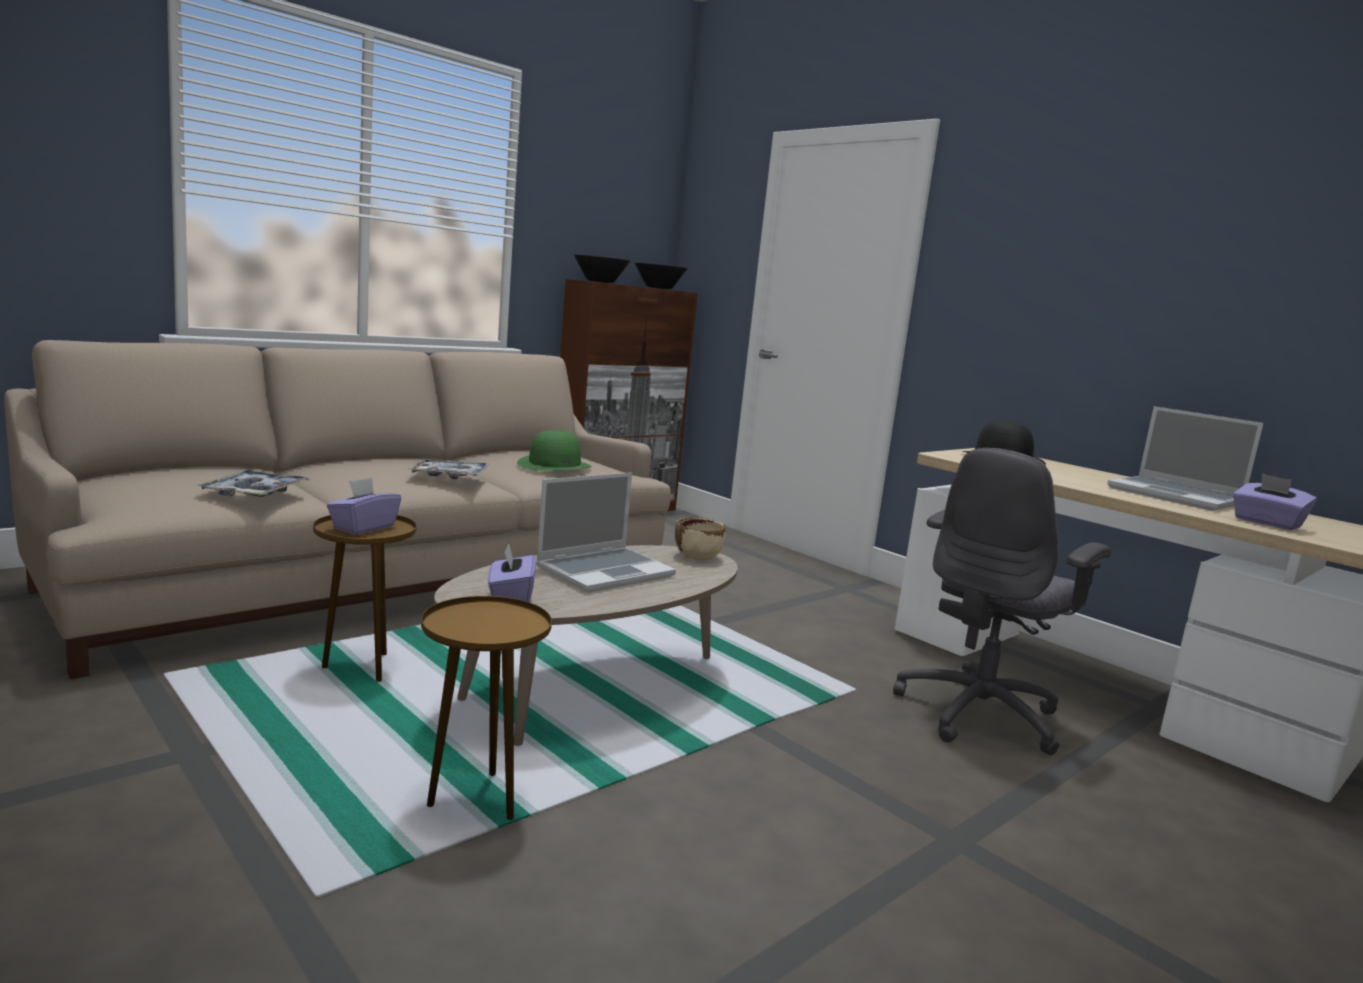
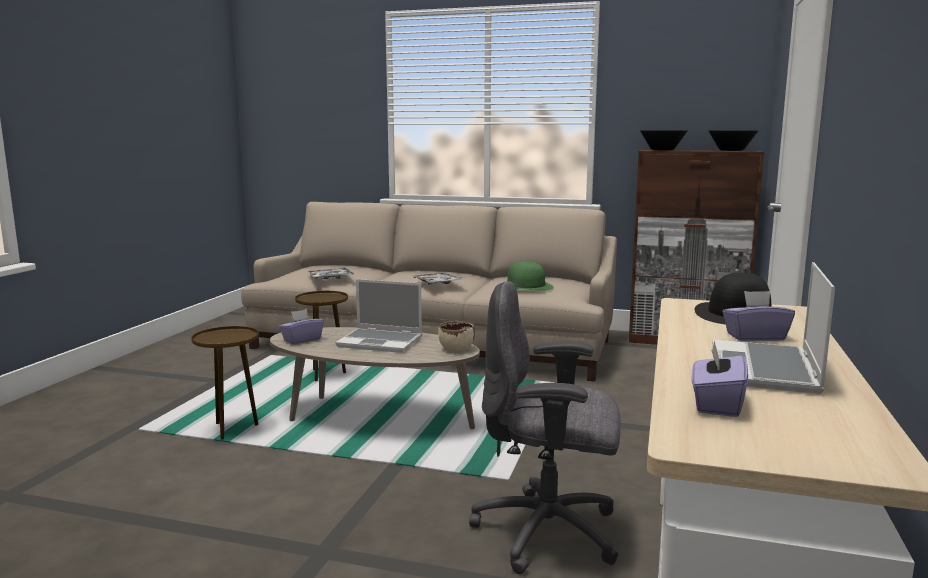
camera: 60 degrees right, 0 degrees up
(363, 527) = (323, 298): purple tissue box -> purple tissue box (755, 337)

